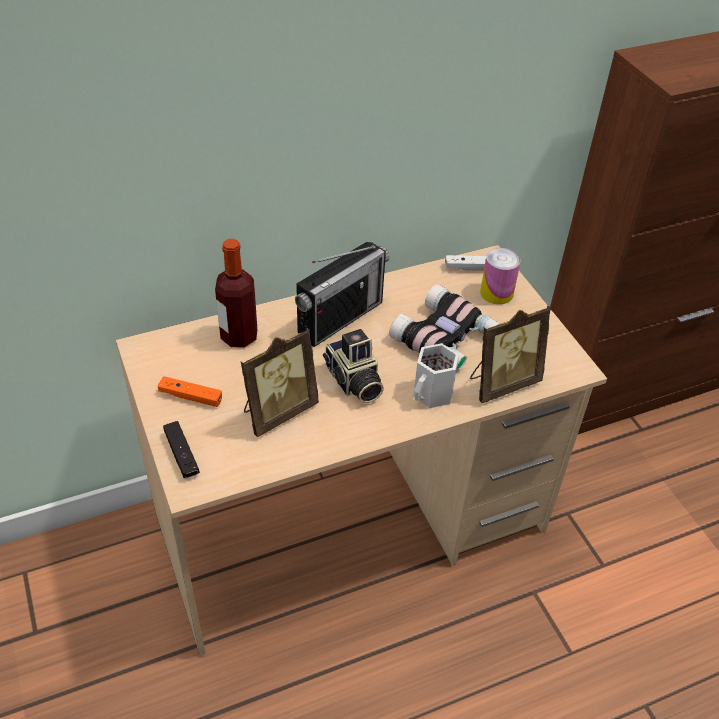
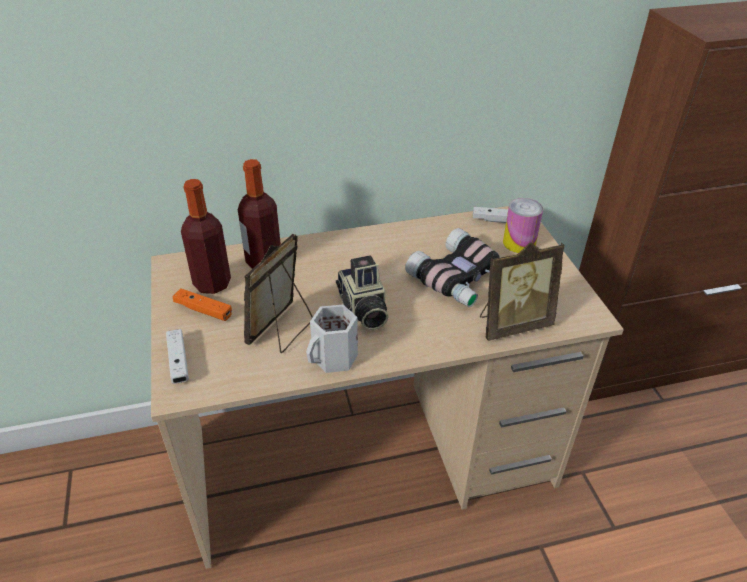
camera: 10 degrees right, 5 degrees down
(182, 455) = (178, 362): black game controller -> white game controller
(191, 366) = (212, 283): none -> bottle
(278, 411) = (282, 330): picture frame -> picture frame turned 150 degrees clockwise
(340, 318) = (363, 253): radio -> none
(433, 394) = (440, 328): white mug -> white mug (334, 359)

